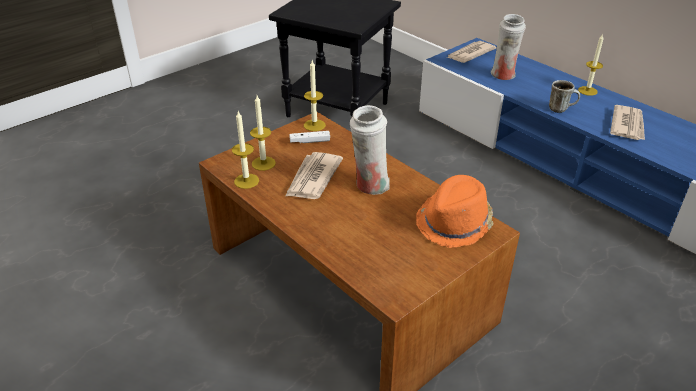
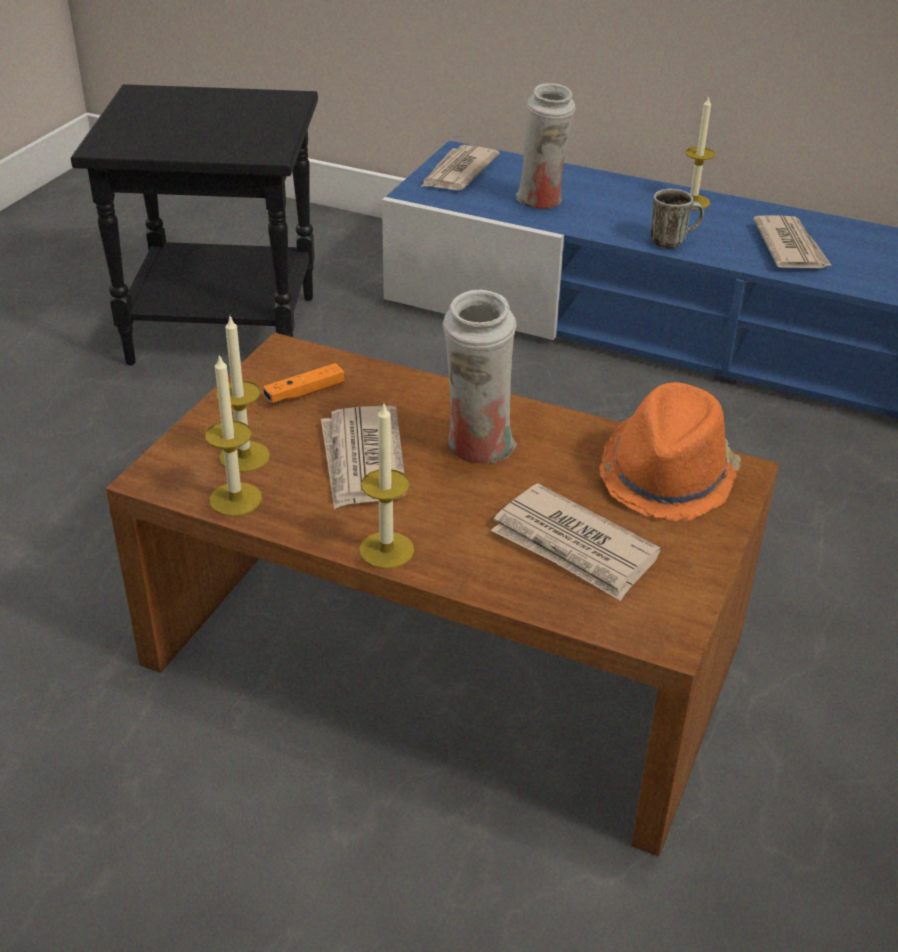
camera: 25 degrees left, 0 degrees up
(310, 141) = (304, 393): white game controller -> orange game controller
(314, 125) = (291, 360): candle -> candle (386, 550)
(381, 244) = (574, 547): none -> newspaper

